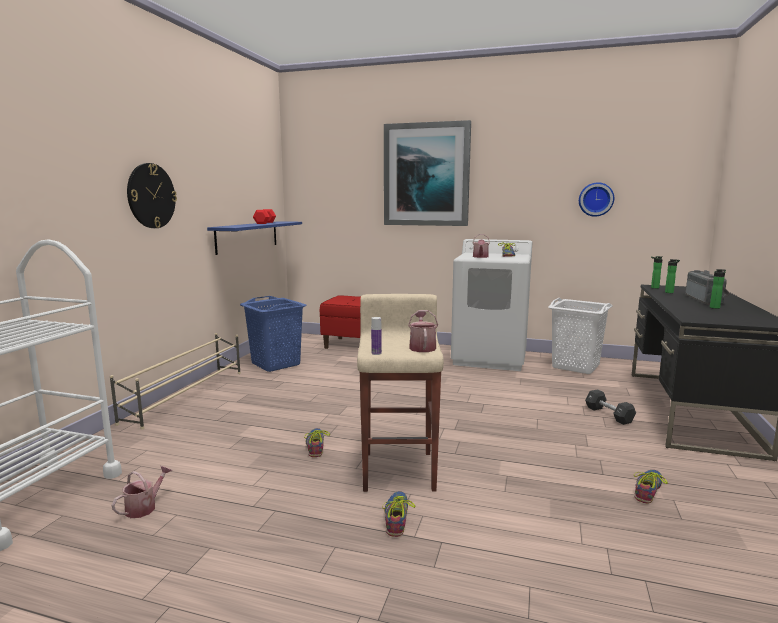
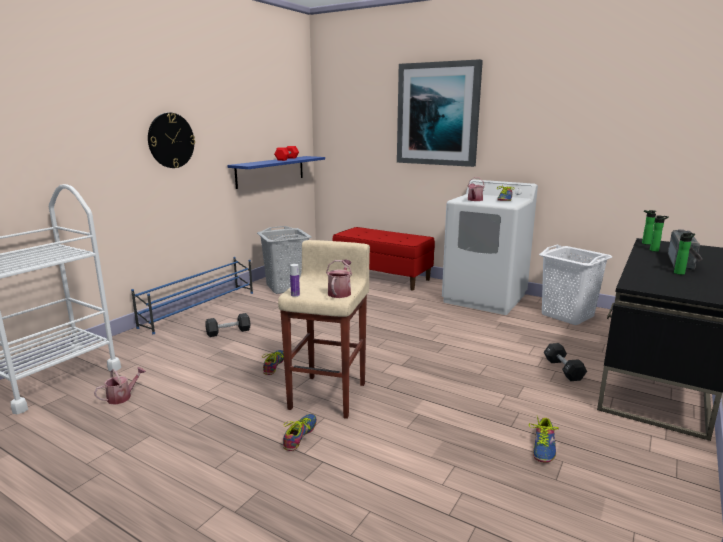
camera: 15 degrees right, 5 degrees up
(186, 395) = (200, 309): beige shoe rack -> blue shoe rack
(237, 416) = (228, 332): none -> black dumbbell
(276, 364) = (286, 287): blue laundry basket -> grey laundry basket
(596, 199) = (607, 143): wall clock -> none
(647, 490) = (543, 447): shoe -> shoe turned 150 degrees clockwise

